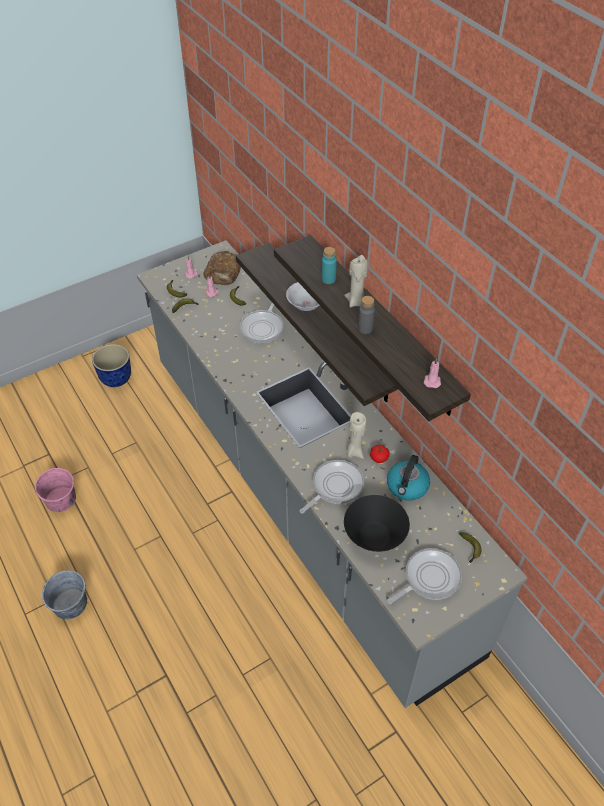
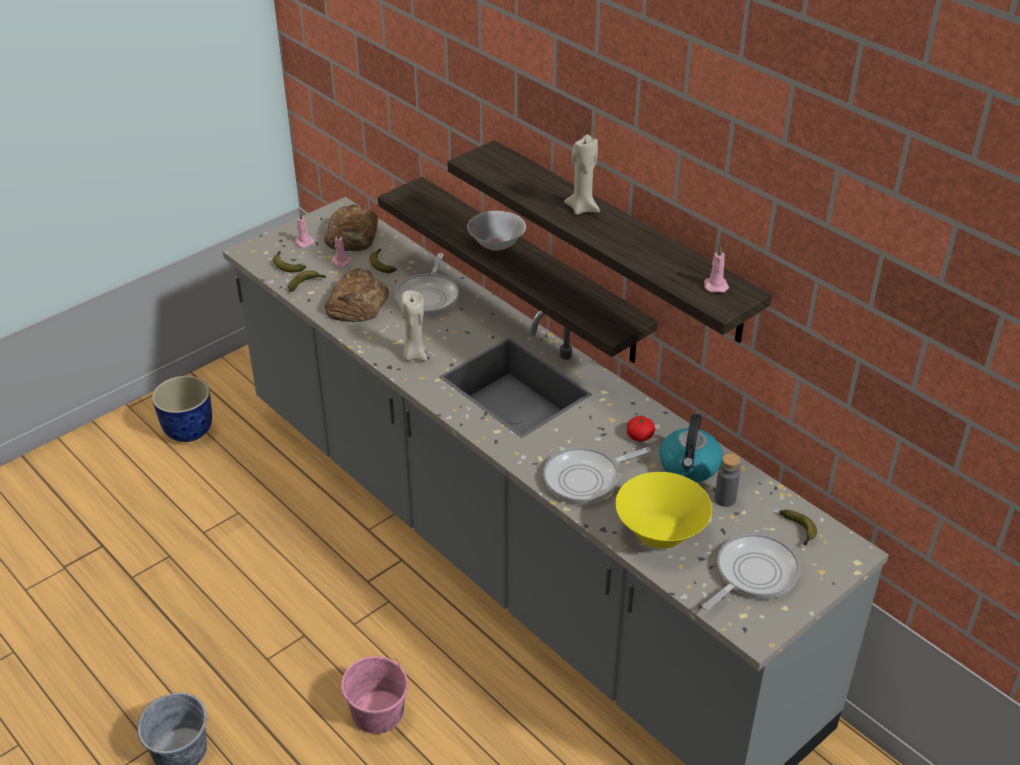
camera: 10 degrees left, 10 degrees down
(61, 499) = (135, 606): pink bucket -> pink bucket (378, 712)
(214, 327) = (357, 303): none -> bread
(328, 279) = (536, 187): turquoise bottle -> none
(335, 487) = (586, 479): frying pan -> frying pan turned 150 degrees counterclockwise
(354, 451) = (602, 432): beige candle -> beige candle (414, 355)
(365, 328) = (604, 237): grey bottle -> grey bottle (725, 499)
(374, 536) = (661, 533): black bowl -> yellow bowl

